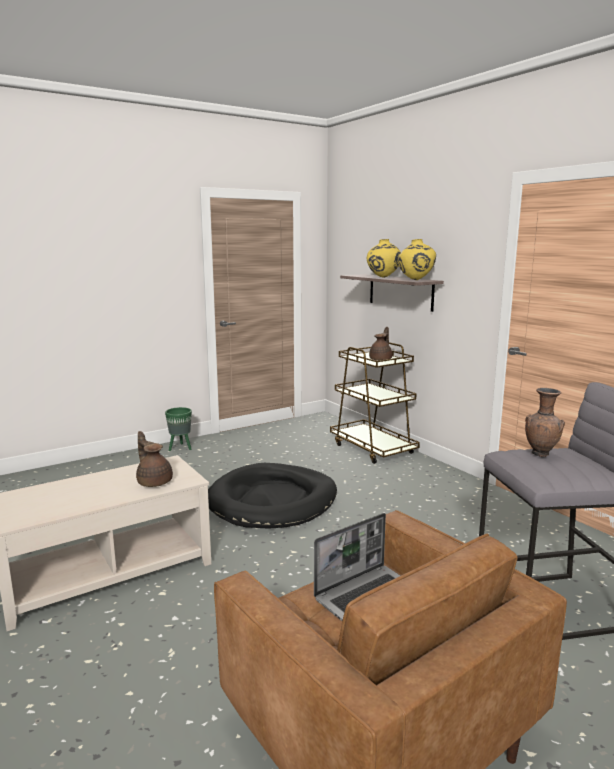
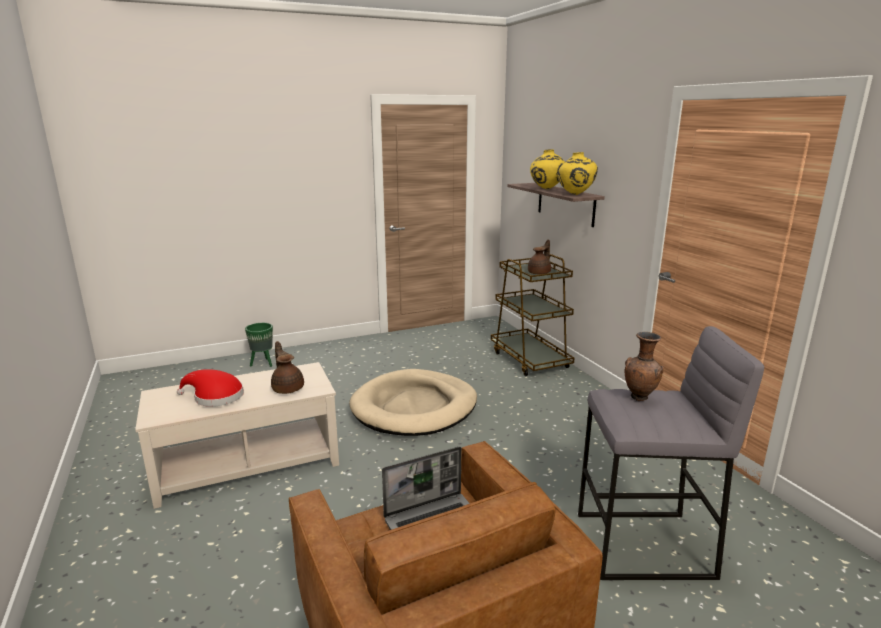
camera: 10 degrees right, 5 degrees up
(73, 496) = (215, 397): none -> red hat
(180, 448) = (347, 346): green planter -> green planter (263, 363)
(273, 501) = (414, 407): black dog bed -> beige dog bed

